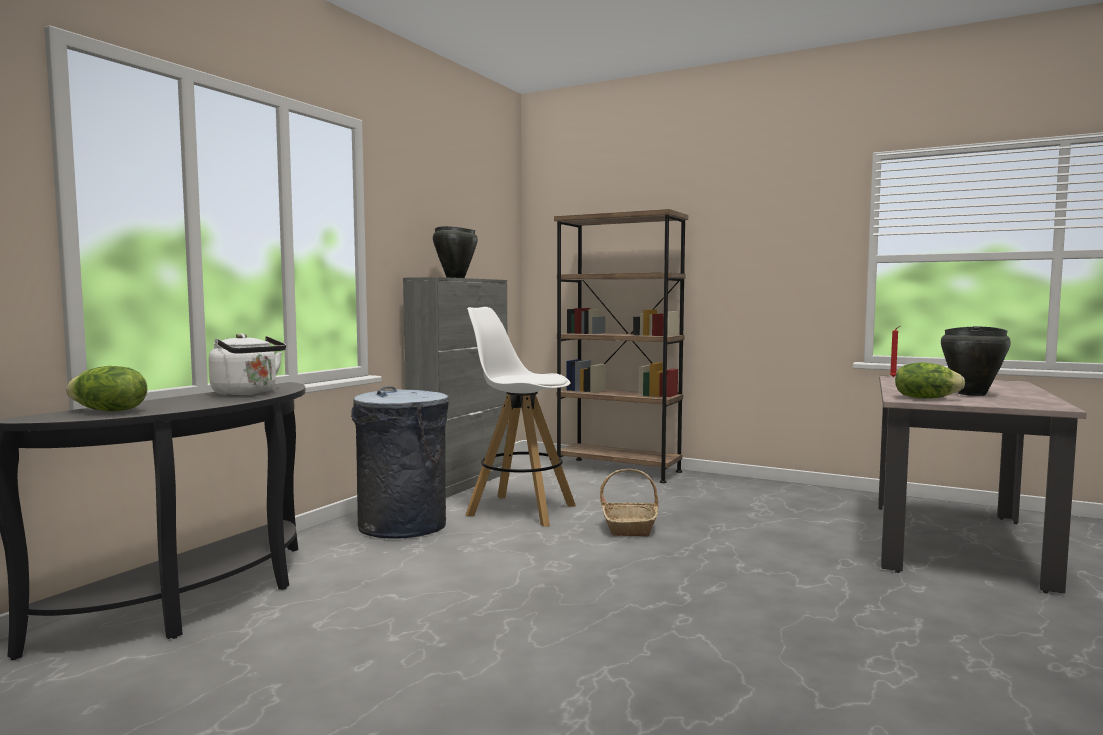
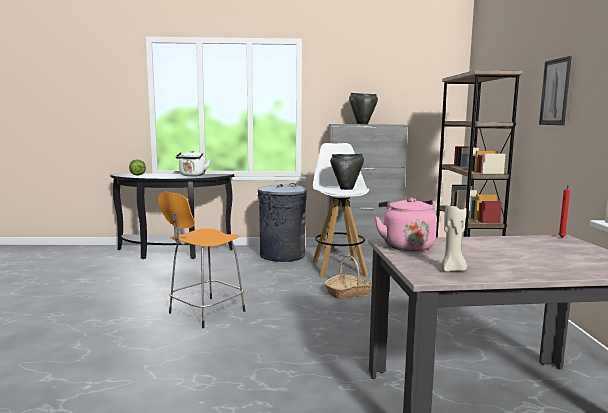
camera: 60 degrees right, 5 degrees up
(615, 624) = (205, 313): none -> orange stool
(752, 240) = (555, 92): none -> picture
(925, 398) = (406, 246): lettuce -> pink kettle
(972, 394) = (473, 256): black cooking pot -> black cooking pot (346, 188)
(1027, 401) = (452, 270): none -> beige candle

